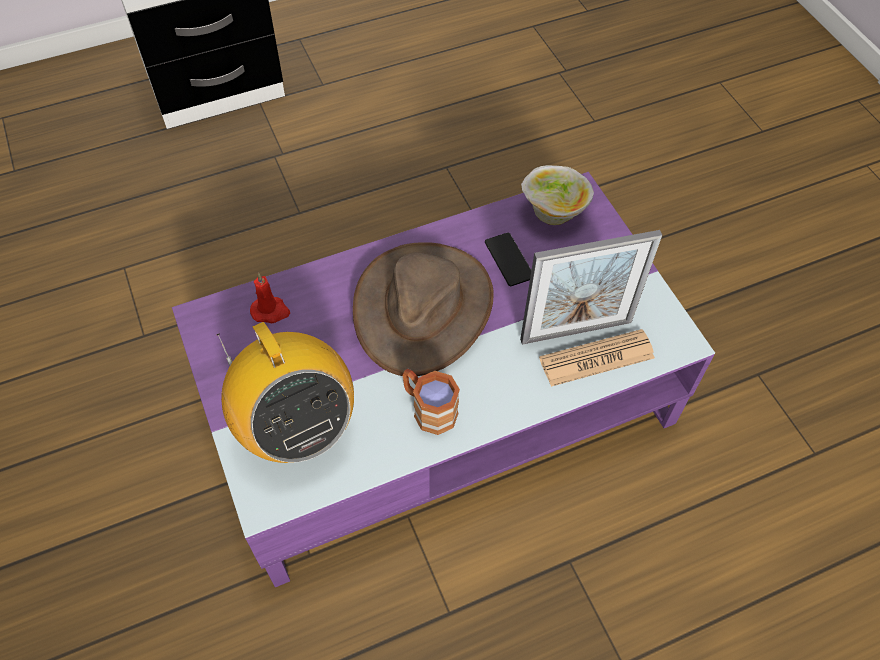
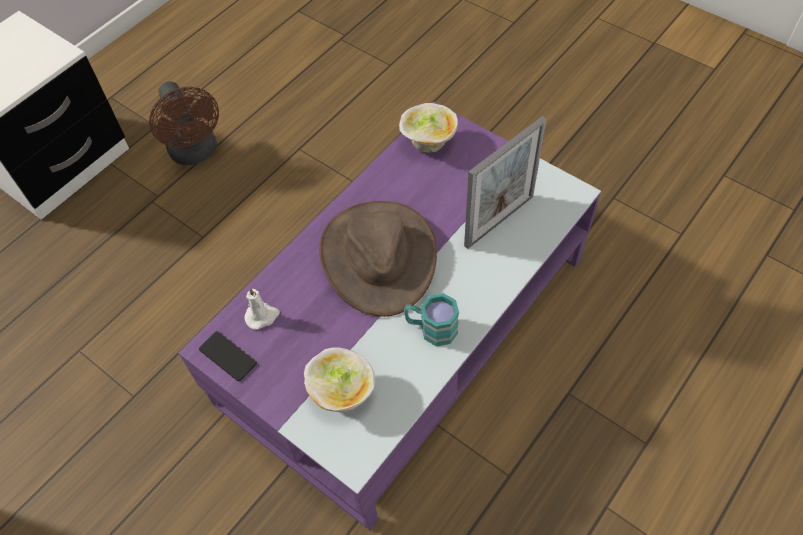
camera: 25 degrees left, 0 degrees up
(271, 311) = (262, 316): red candle -> white candle
(296, 428) = (342, 393): radio -> bowl
(344, 127) = (196, 153): none -> brown fan
(428, 409) = (431, 328): brown mug -> turquoise mug
(509, 260) = (418, 192): phone -> phone (228, 356)
(596, 358) = (525, 233): newspaper -> none

